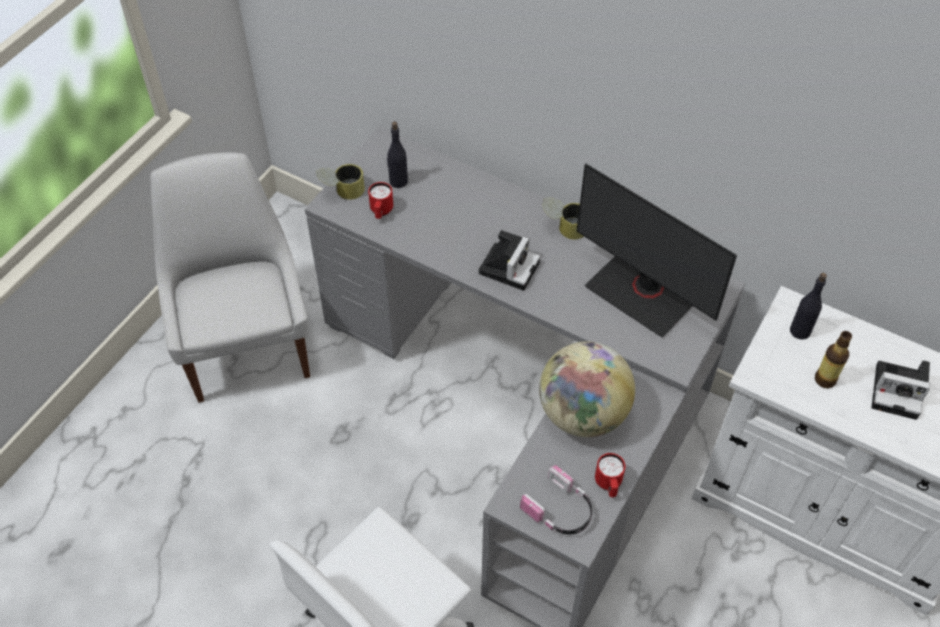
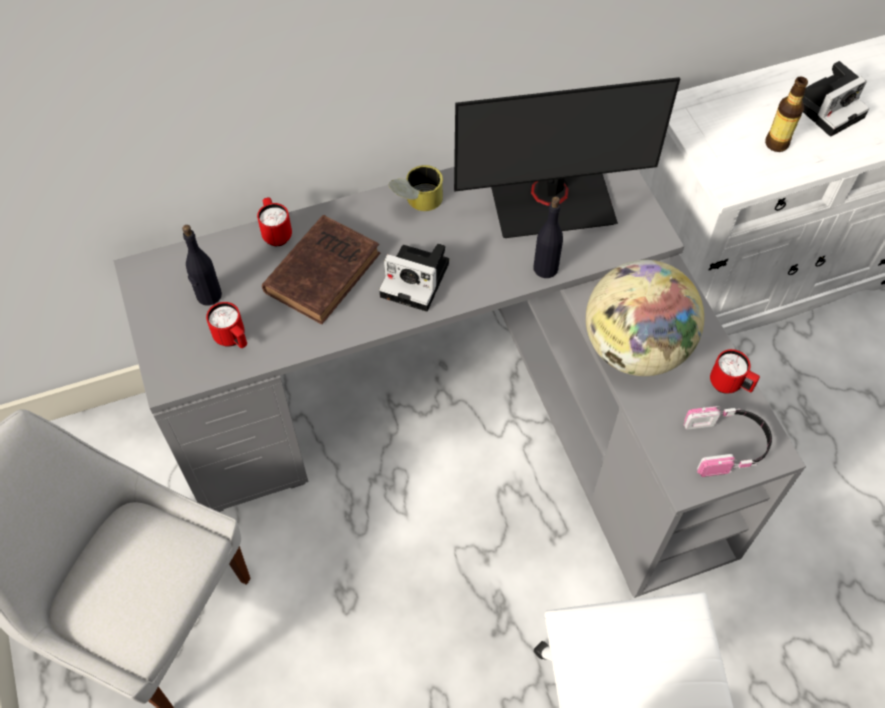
camera: 50 degrees left, 5 degrees up
(342, 191) = (165, 355): can -> none
(468, 219) = (324, 271): none -> brown book
(471, 179) = (276, 233): none -> red mug
(509, 266) = (418, 280): camera -> camera turned 135 degrees clockwise
(800, 331) = (712, 121): black bottle -> black bottle (545, 268)

